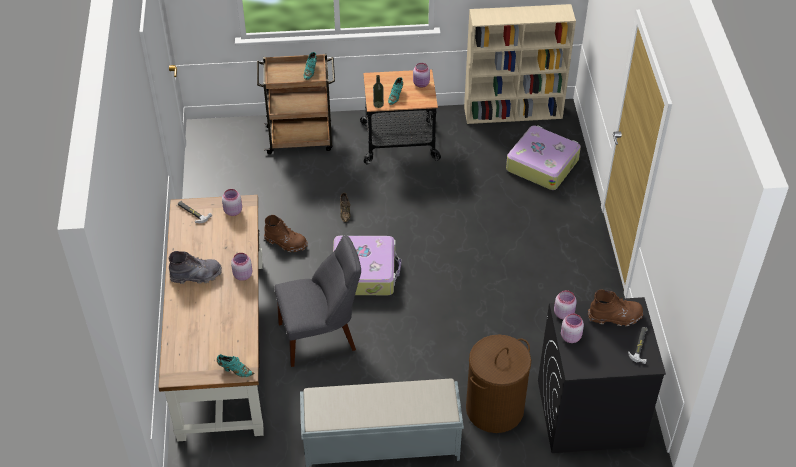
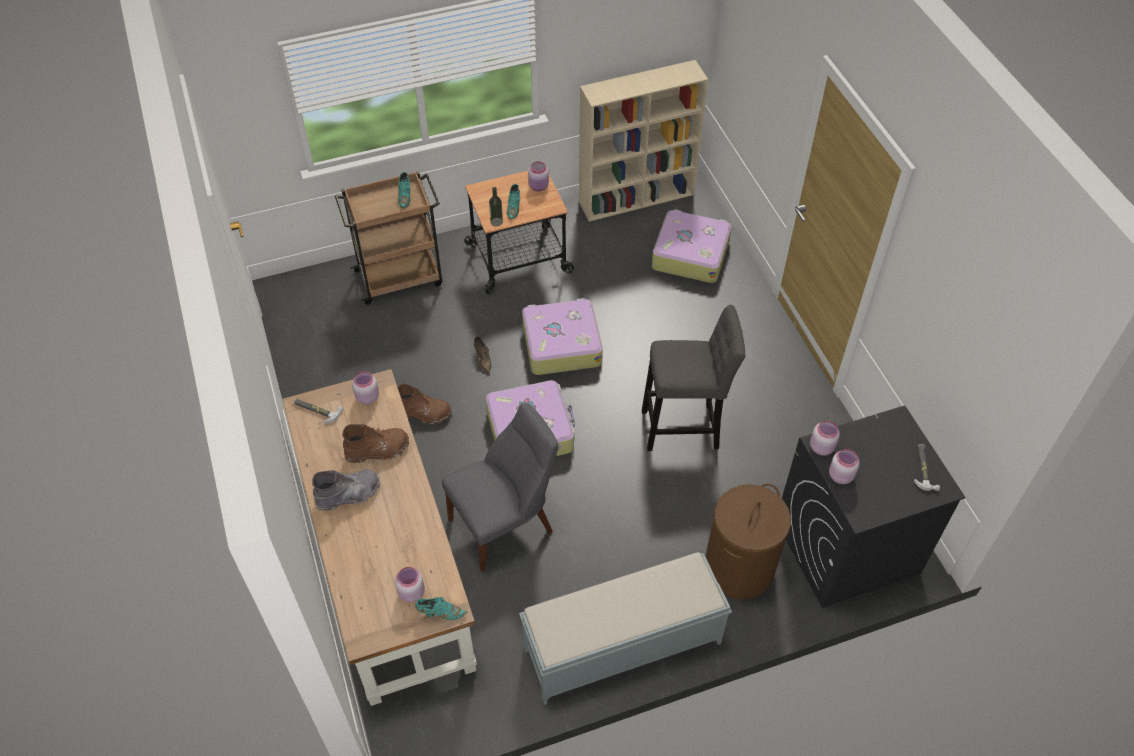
camera: 15 degrees left, 5 degrees up
(242, 275) = (407, 480): pink jar -> pink jar (411, 592)
(411, 213) = (561, 344): none -> suitcase
(489, 296) = (685, 428): none -> grey stool
(615, 317) = (881, 438): brown boot -> brown boot (378, 450)

